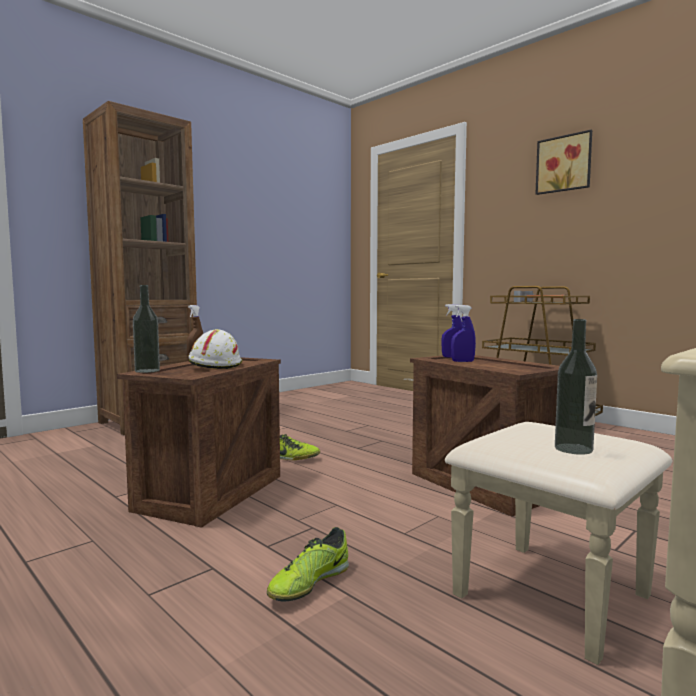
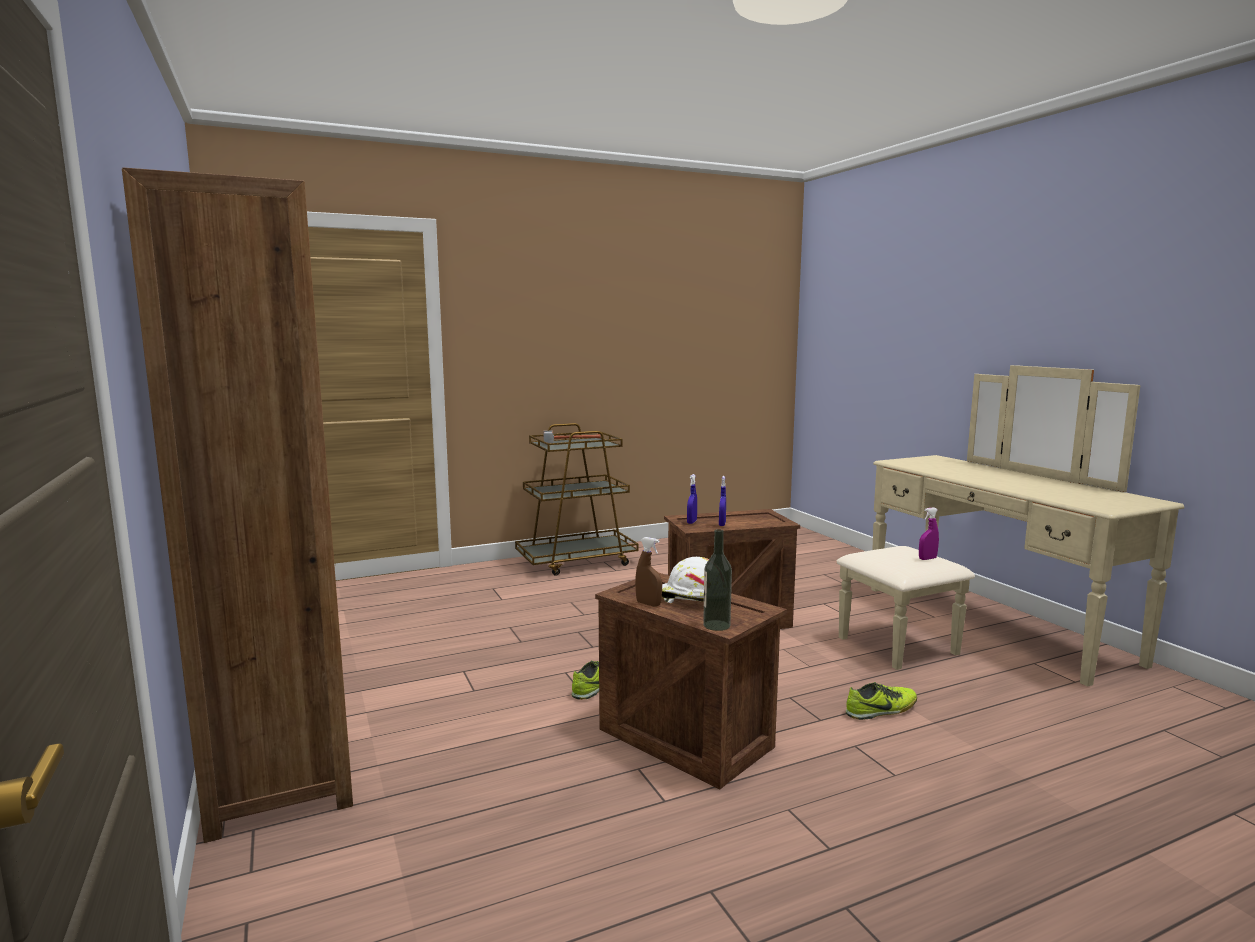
camera: 70 degrees left, 5 degrees up
(309, 583) = (881, 710): shoe -> shoe turned 75 degrees counterclockwise
(564, 164) = (561, 298): picture -> none
(573, 449) = (927, 558): bottle -> purple spray bottle

